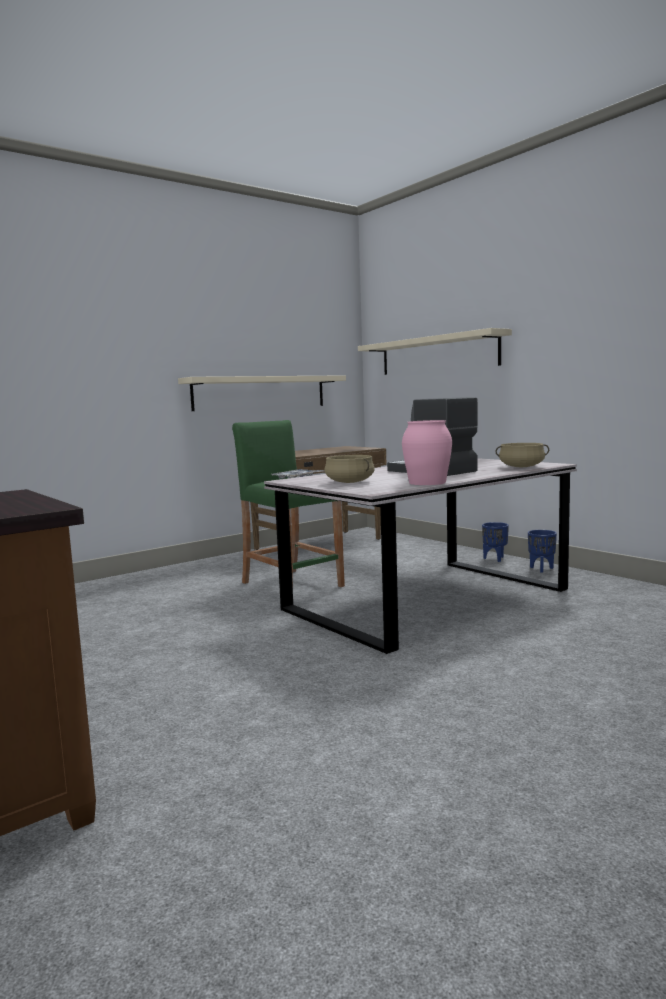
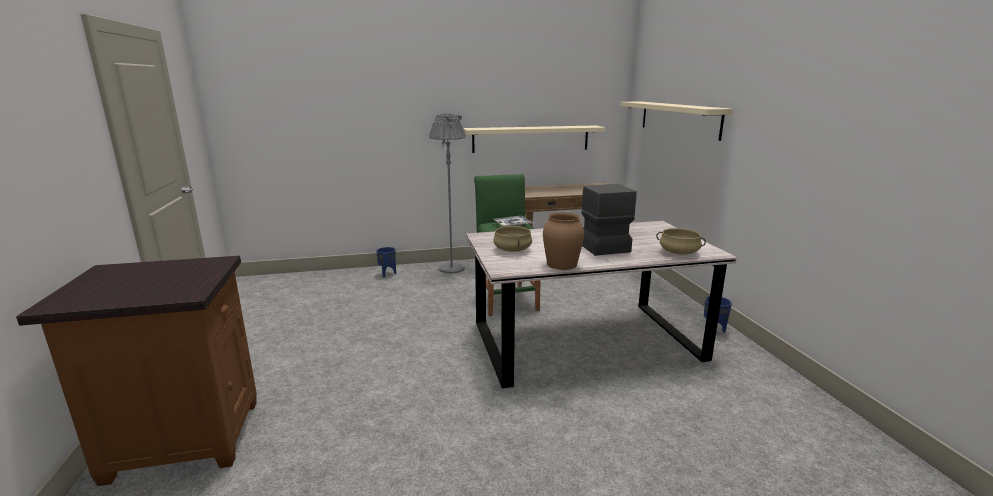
camera: 25 degrees right, 10 degrees up
(182, 571) = (451, 268): none -> grey floor lamp
(426, 482) = (561, 264): pink vase -> brown vase
(494, 559) = (685, 308): blue planter -> blue planter (387, 274)

